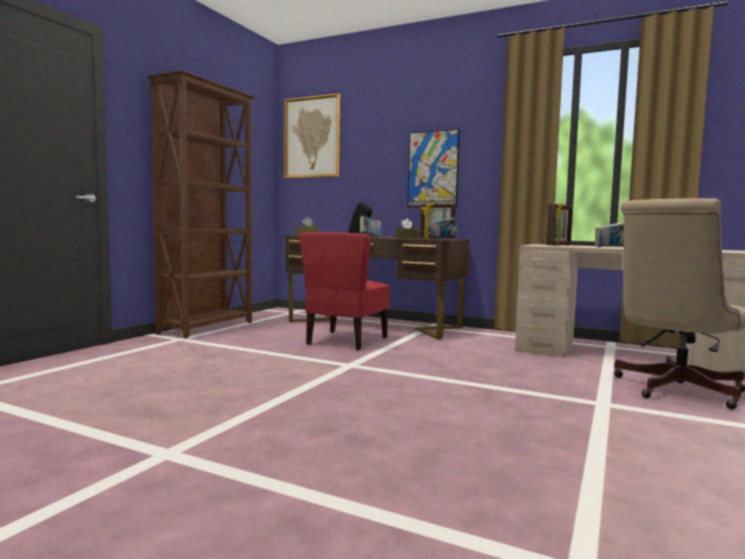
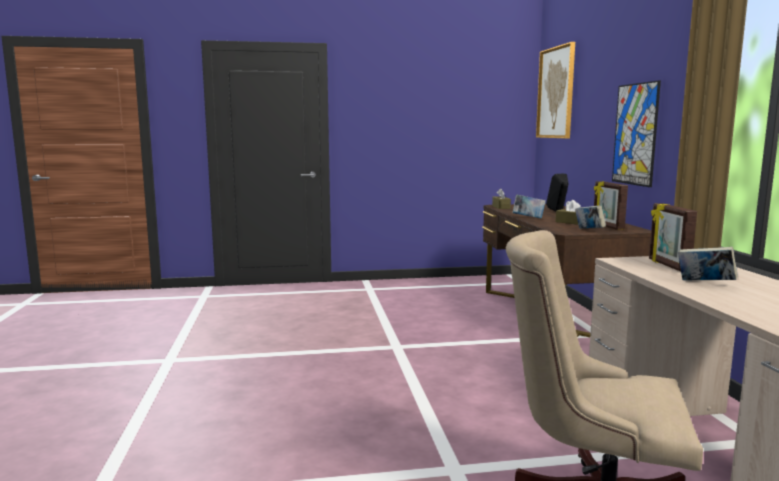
camera: 55 degrees right, 5 degrees up
(208, 327) = (413, 283): brown bookcase -> none
(346, 341) = (466, 325): red chair -> none
(559, 245) = (667, 265): picture frame -> picture frame turned 75 degrees clockwise

